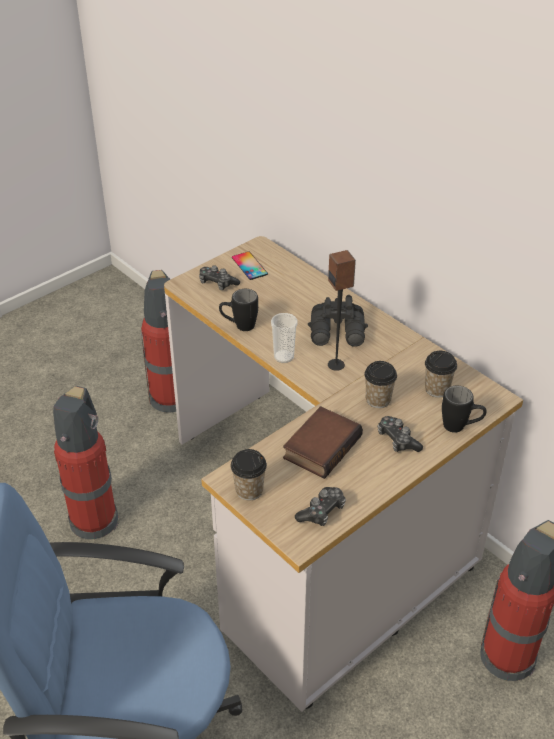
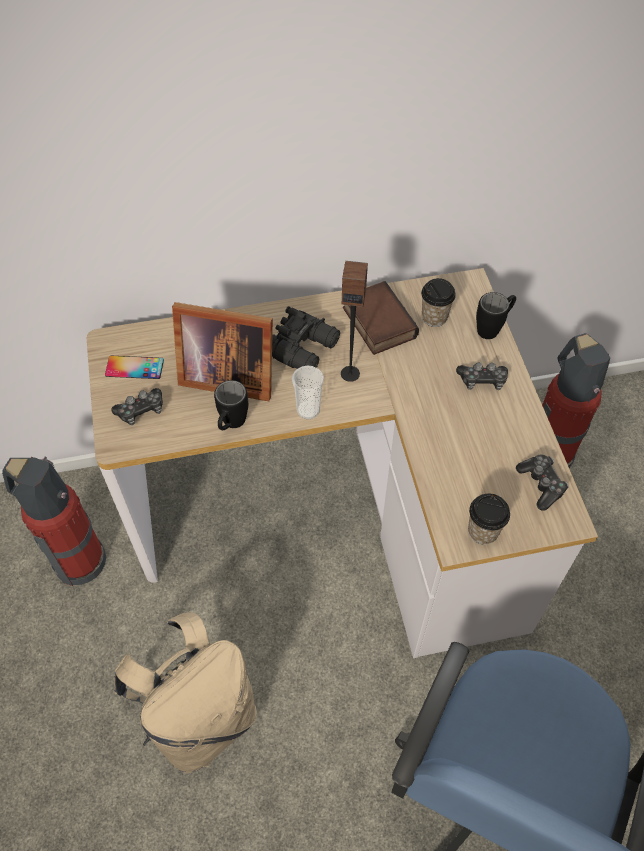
camera: 60 degrees left, 15 degrees up
(95, 518) = (200, 716): fire extinguisher -> beige backpack
(280, 306) = (225, 374): none -> picture frame
(321, 446) = (456, 443): book -> book (376, 322)
(378, 400) = (420, 367): cup -> none

